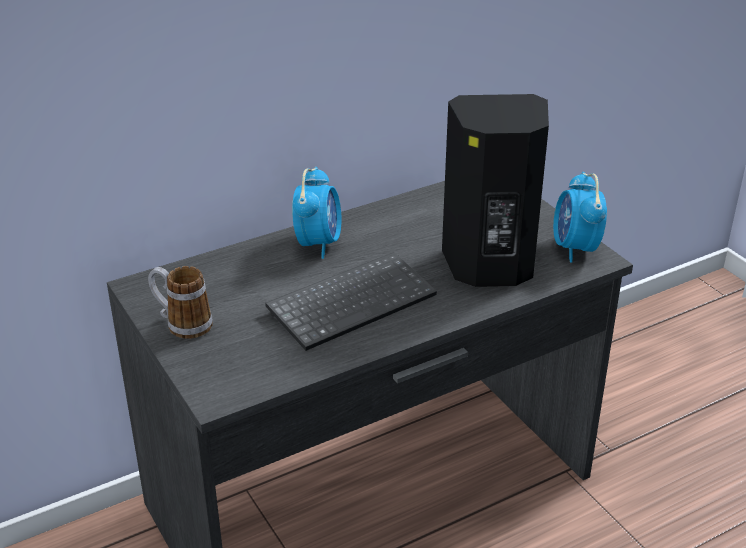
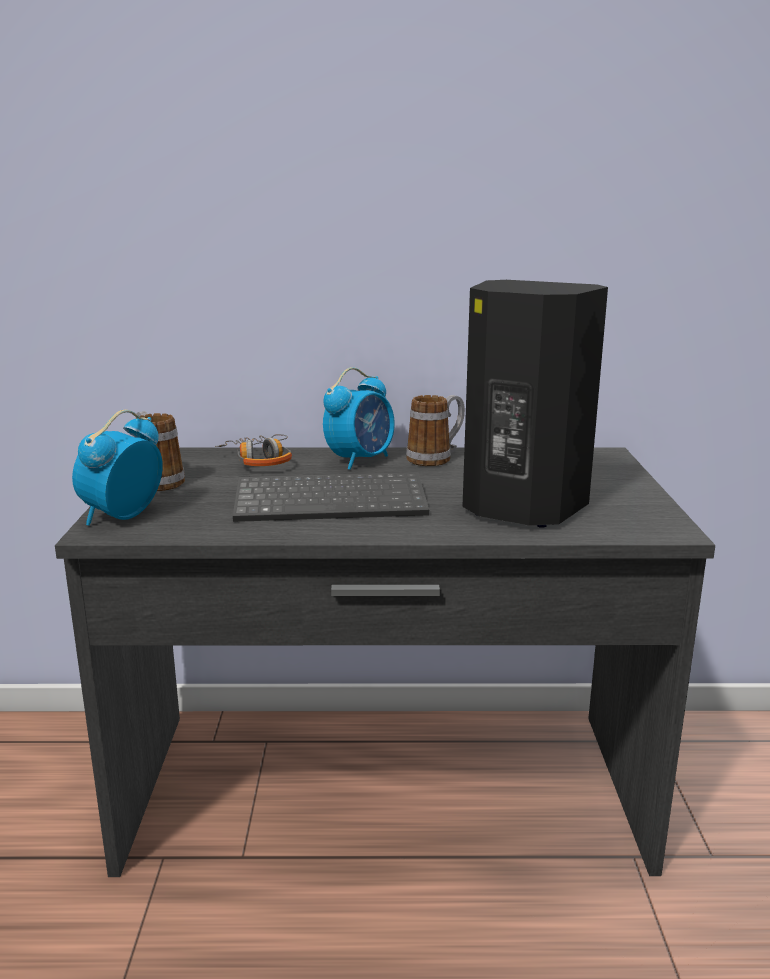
camera: 30 degrees right, 15 degrees down
(237, 269) = (260, 460): none -> headphones
(373, 222) = (436, 458): none -> mug
(575, 248) = (648, 517): alarm clock -> alarm clock (121, 517)

